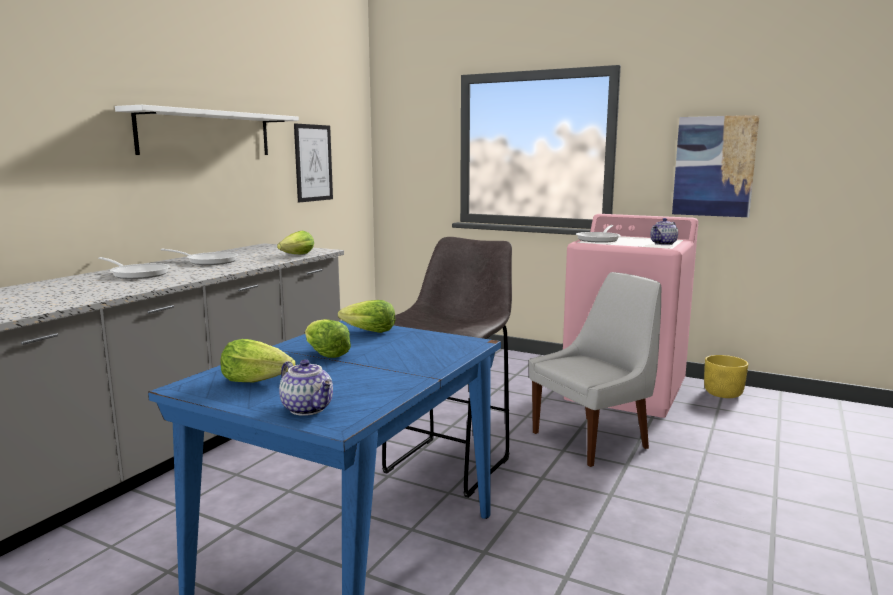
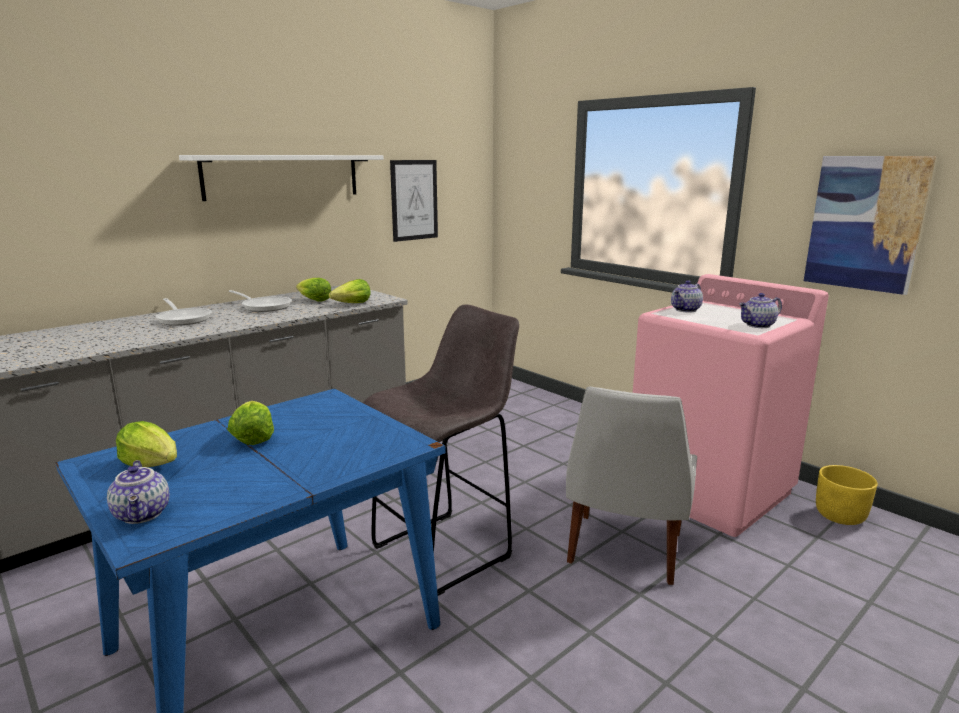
camera: 20 degrees right, 5 degrees up
(368, 331) = (330, 411): lettuce -> lettuce (313, 300)
(593, 439) = (624, 551): white chair -> white chair turned 120 degrees clockwise
(599, 239) = (686, 310): frying pan -> teapot

